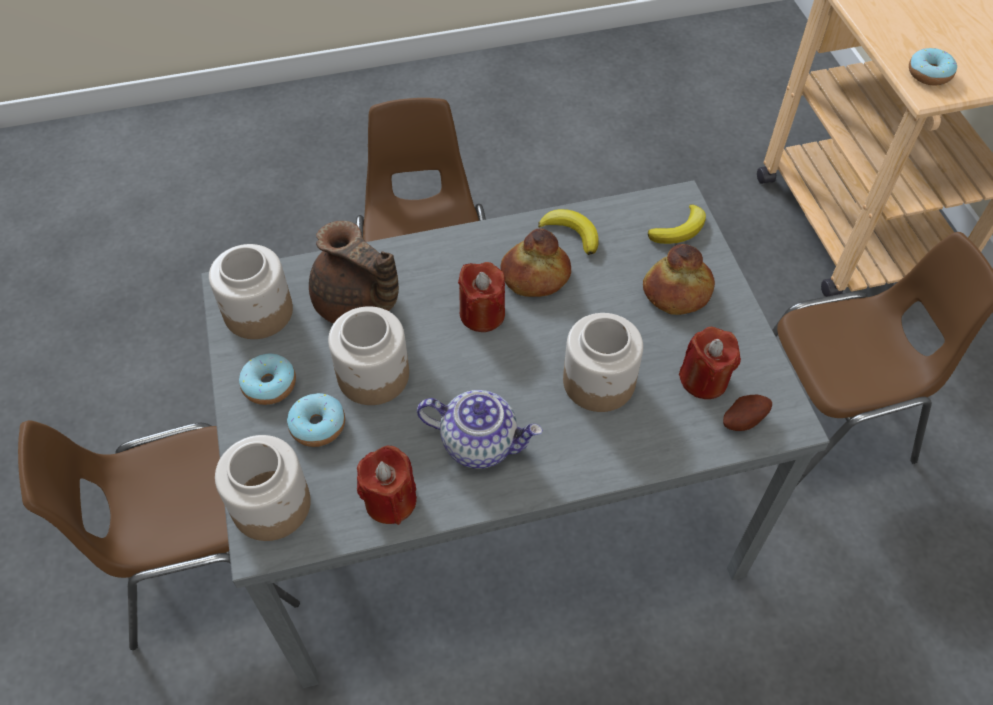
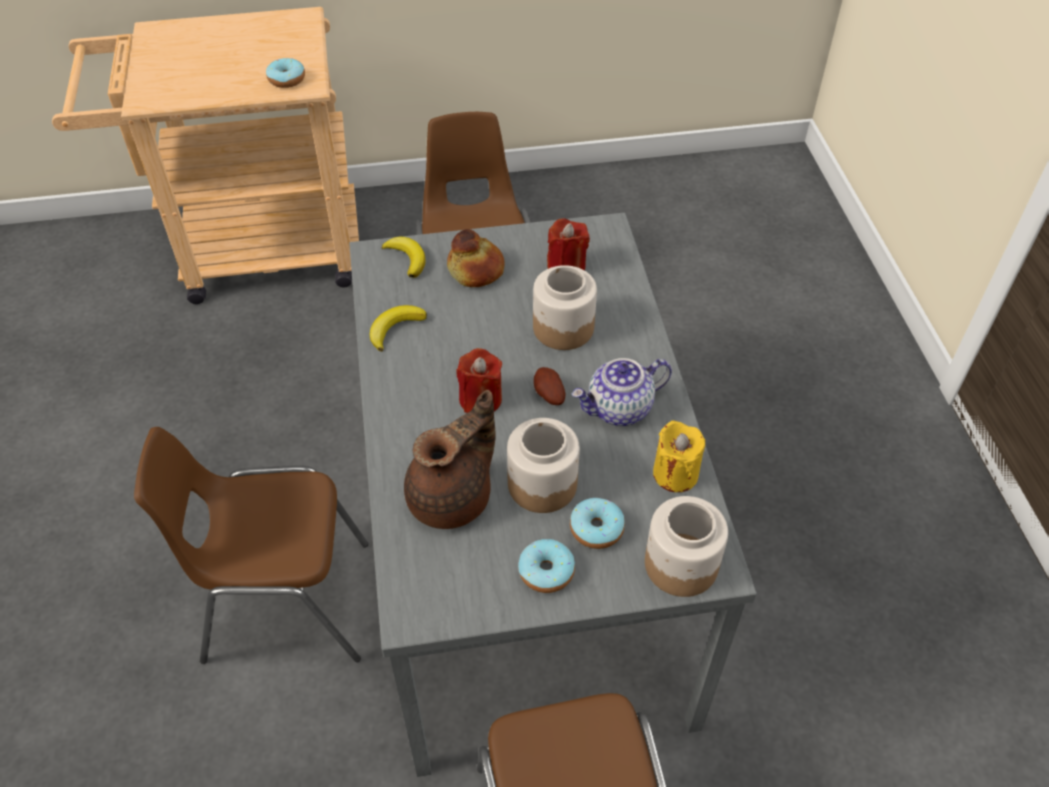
camera: 85 degrees left, 5 degrees down
(258, 313) = (451, 586): jar -> none
(390, 500) = (675, 474): red candle -> yellow candle
(480, 442) = (619, 409): teapot -> teapot turned 135 degrees counterclockwise
(535, 276) = (442, 358): bread -> none
(743, 419) = (604, 251): potato -> potato (548, 395)

